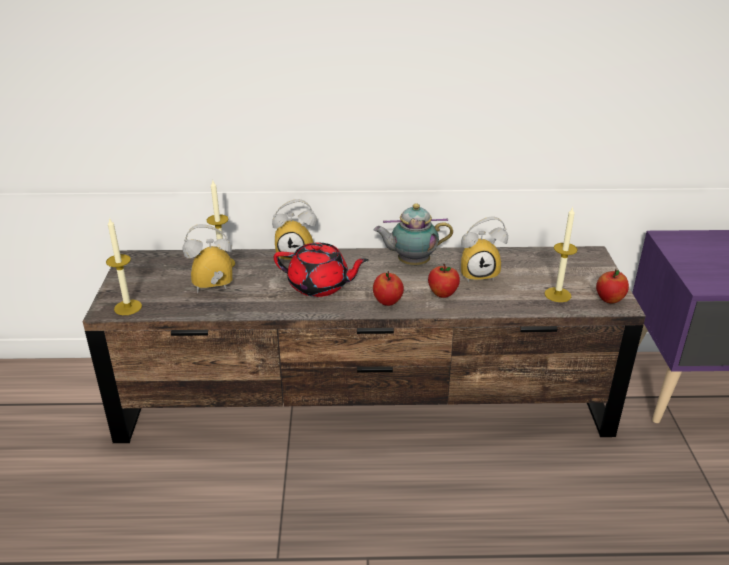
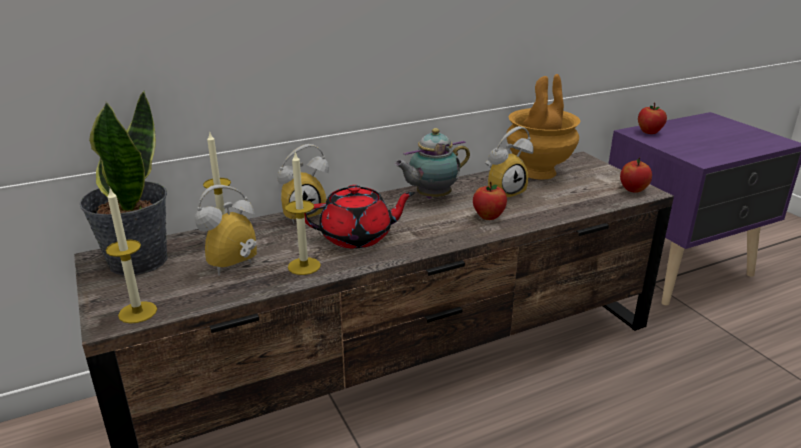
camera: 25 degrees left, 5 degrees down
(153, 266) = (137, 261): none -> potted plant
(388, 302) = (442, 235): apple -> apple (649, 132)
(533, 260) = (538, 172): none -> brown vase
(557, 295) = (588, 195): candle -> candle (304, 266)

